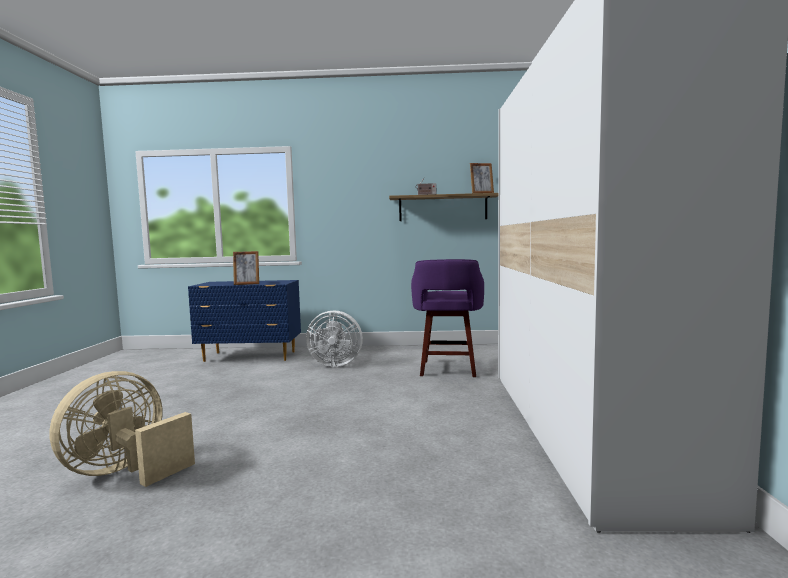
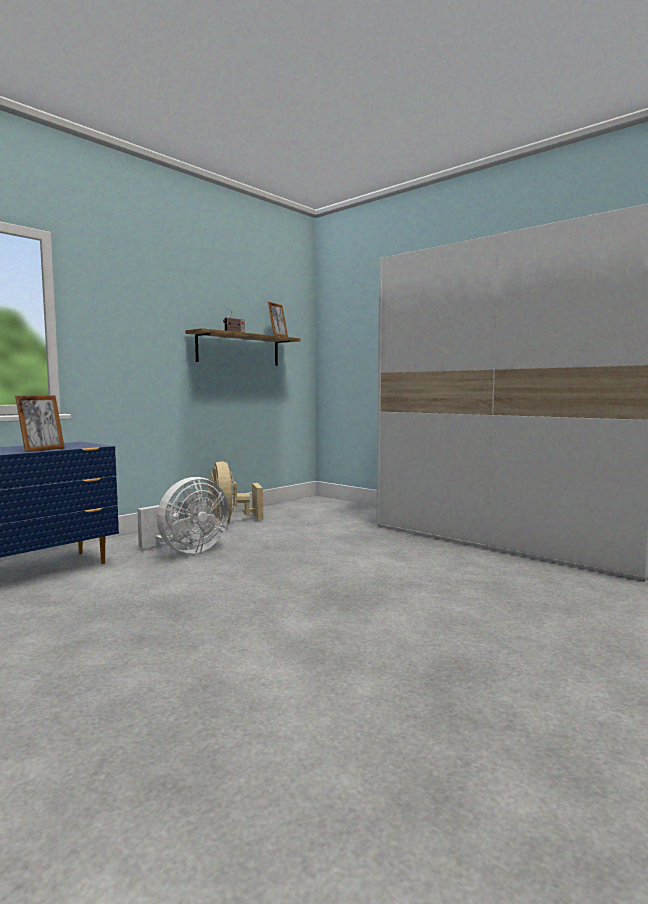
camera: 50 degrees left, 0 degrees up
(126, 472) = (331, 714): beige fan -> beige fan (230, 522)
(448, 369) = (314, 528): purple stool -> none

